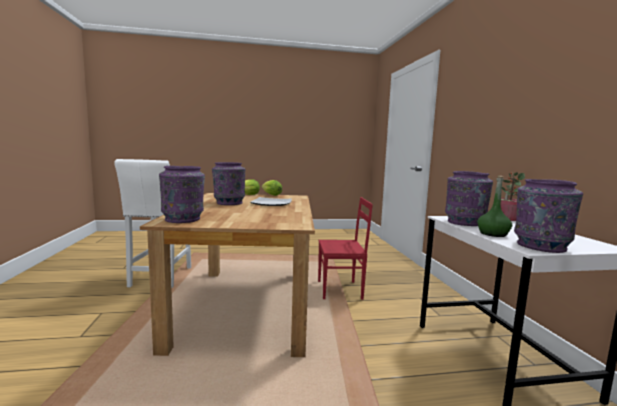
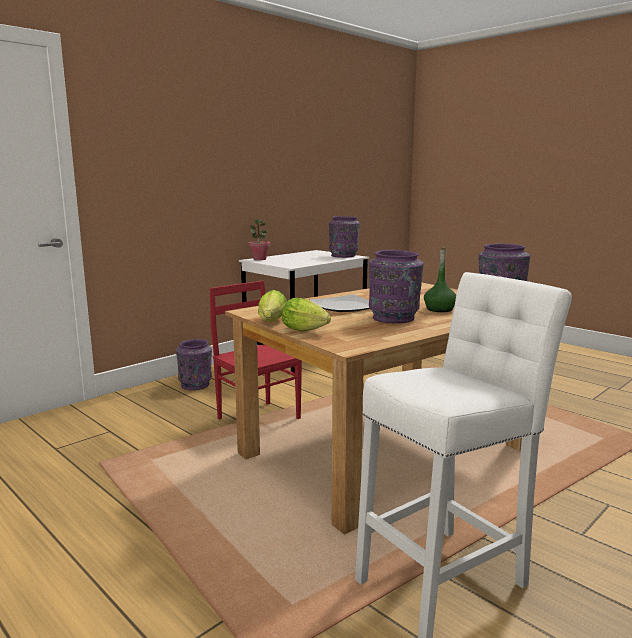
camera: 125 degrees left, 5 degrees up
(465, 223) = (302, 263): purple vase -> purple vase (196, 385)
(493, 234) = (330, 259): green bottle -> green bottle (439, 309)

